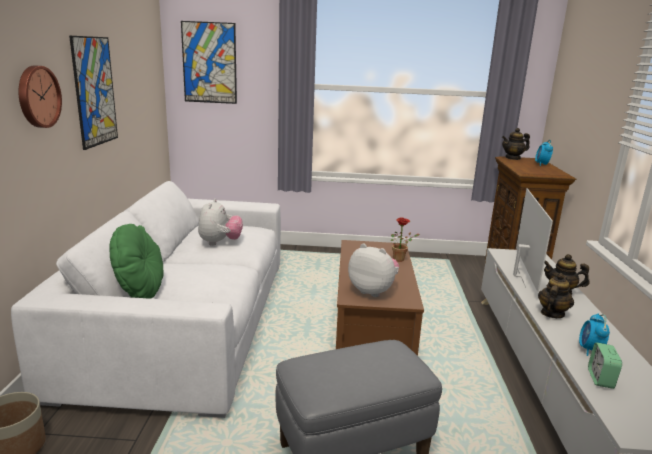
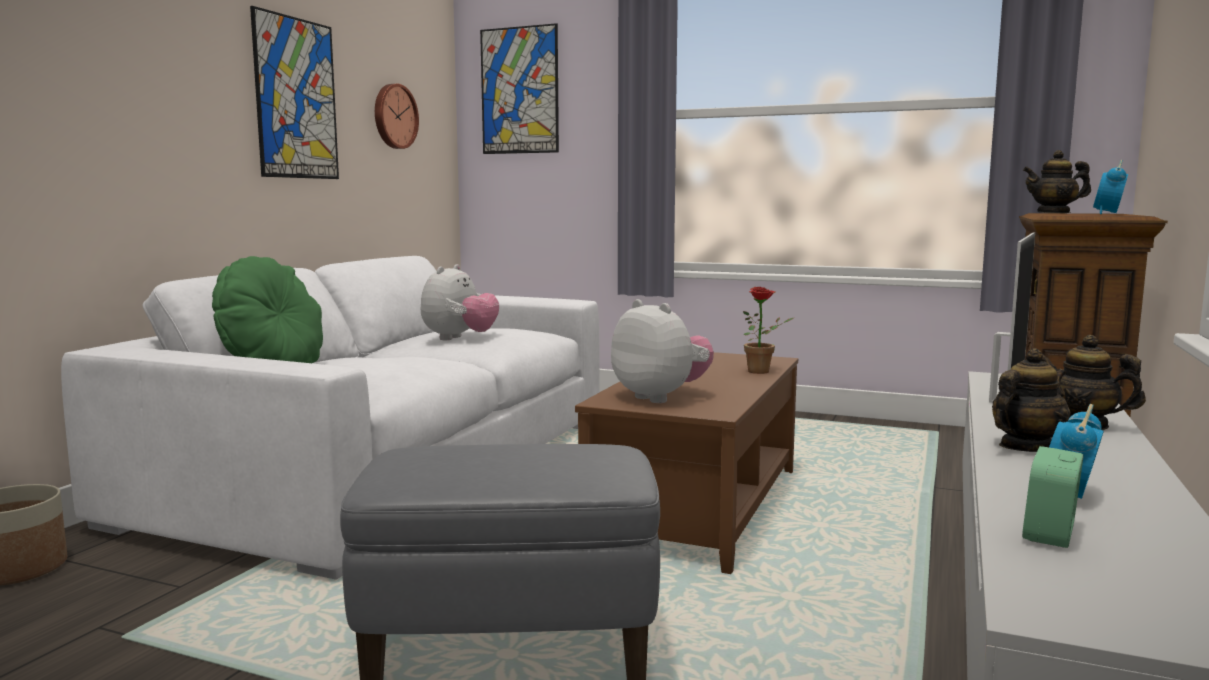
camera: 20 degrees right, 10 degrees down
(37, 96) = (174, 74): wall clock -> wall clock (394, 116)

